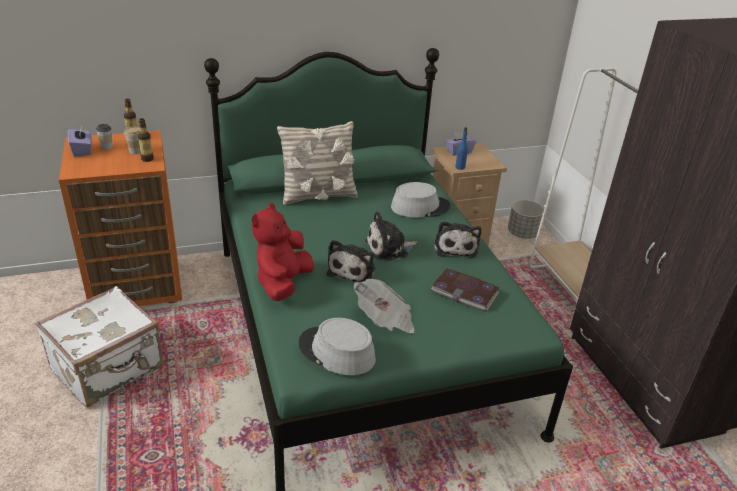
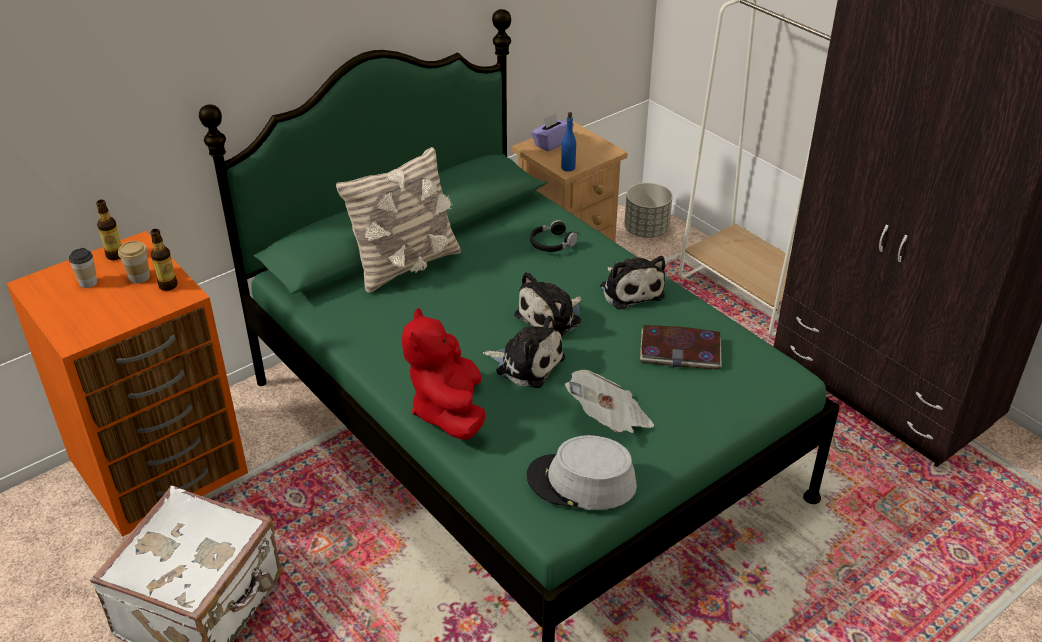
camera: 20 degrees left, 5 degrees up
(82, 150) = (55, 299): purple tissue box -> none
(353, 270) = (526, 364): plush toy -> plush toy turned 60 degrees counterclockwise
(420, 207) = (552, 243): grey hat -> black headphones

